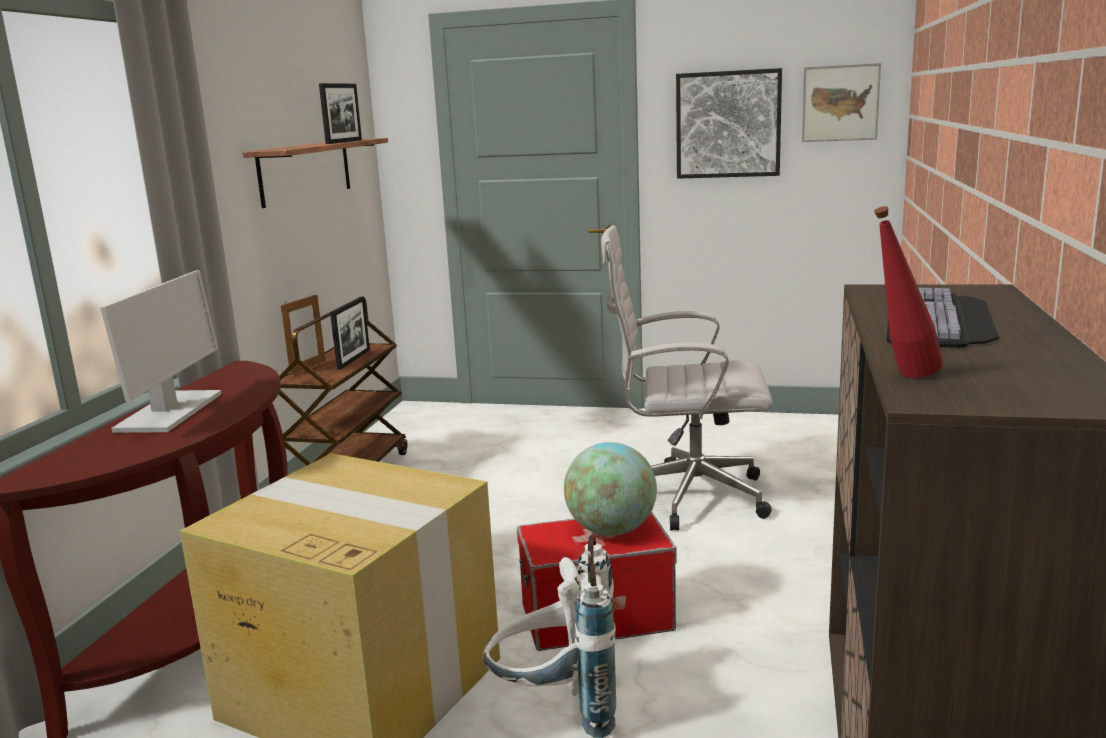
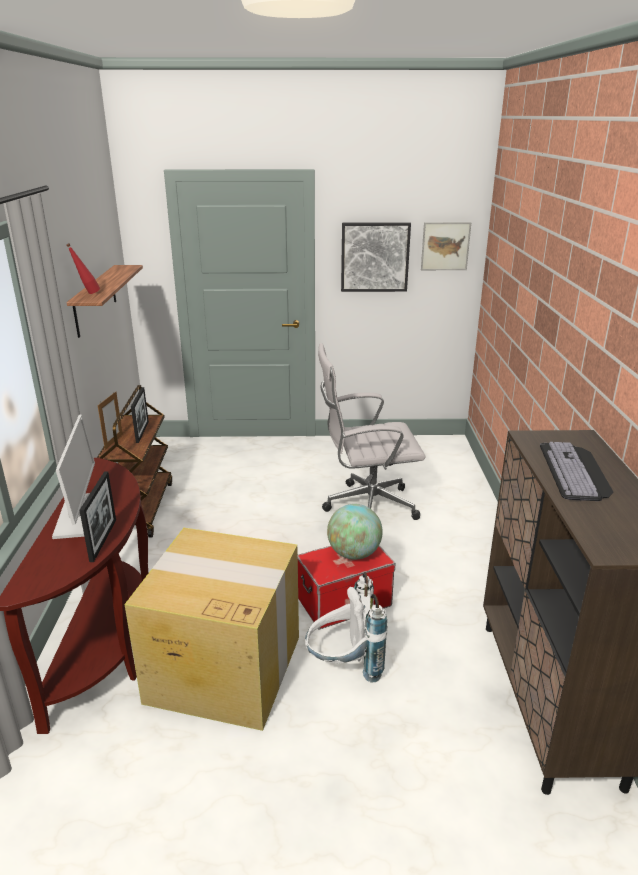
camera: 15 degrees left, 10 degrees up
(344, 142) = (121, 277): picture frame -> picture frame (103, 540)
(901, 377) = (584, 532): red bottle -> red bottle (87, 294)

